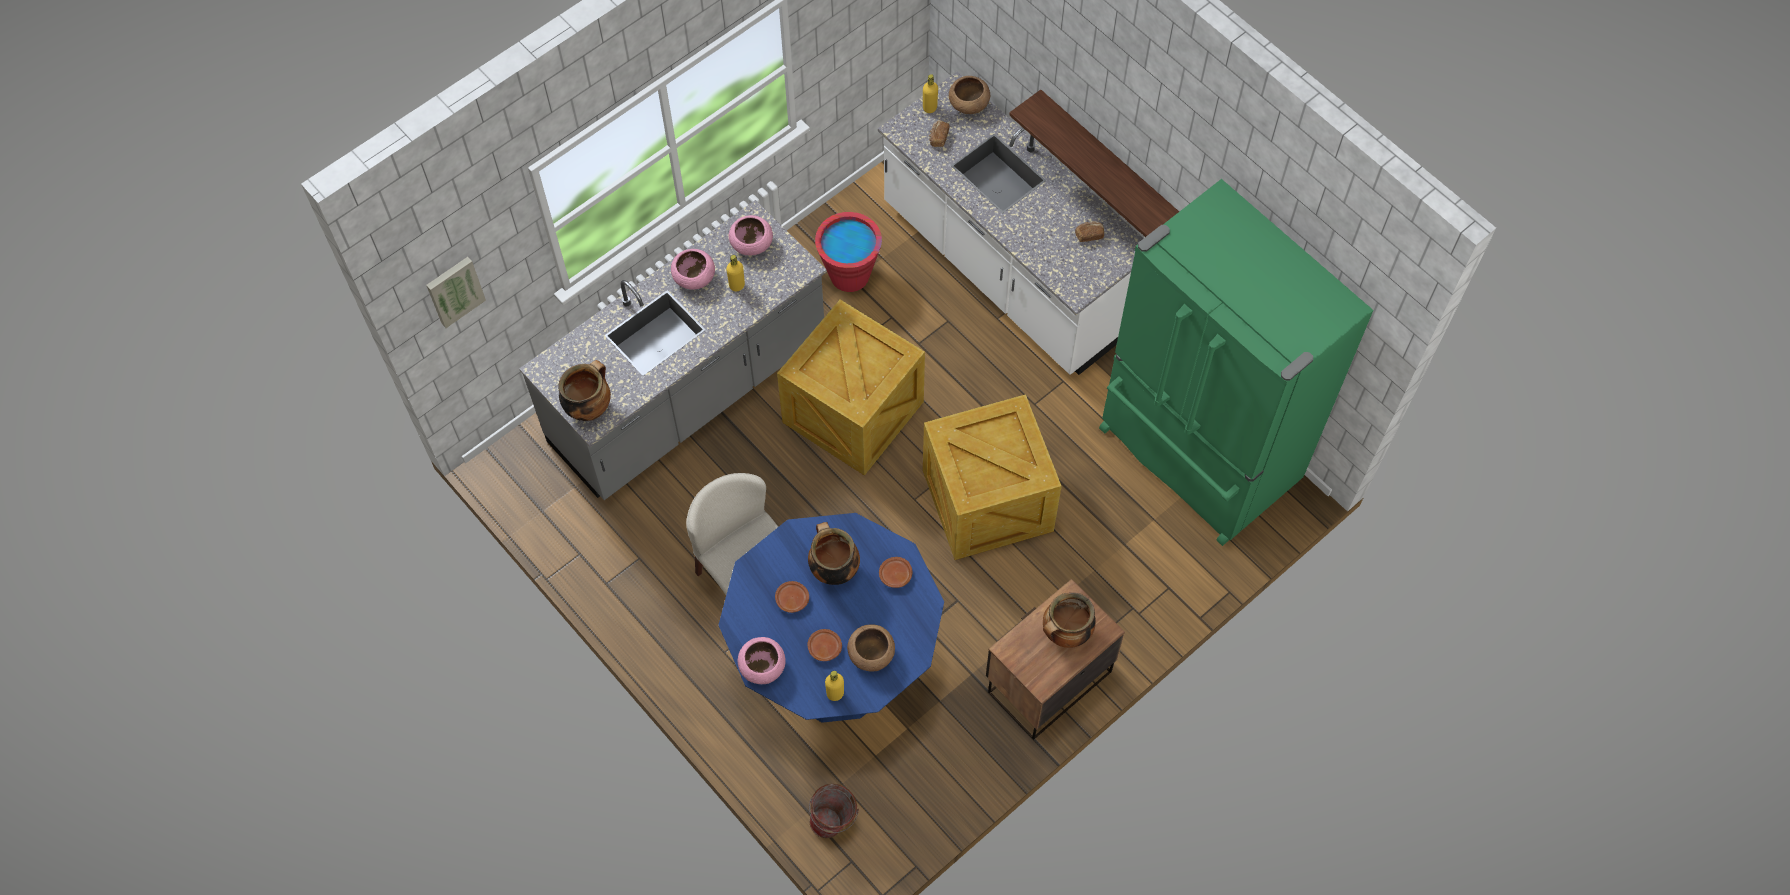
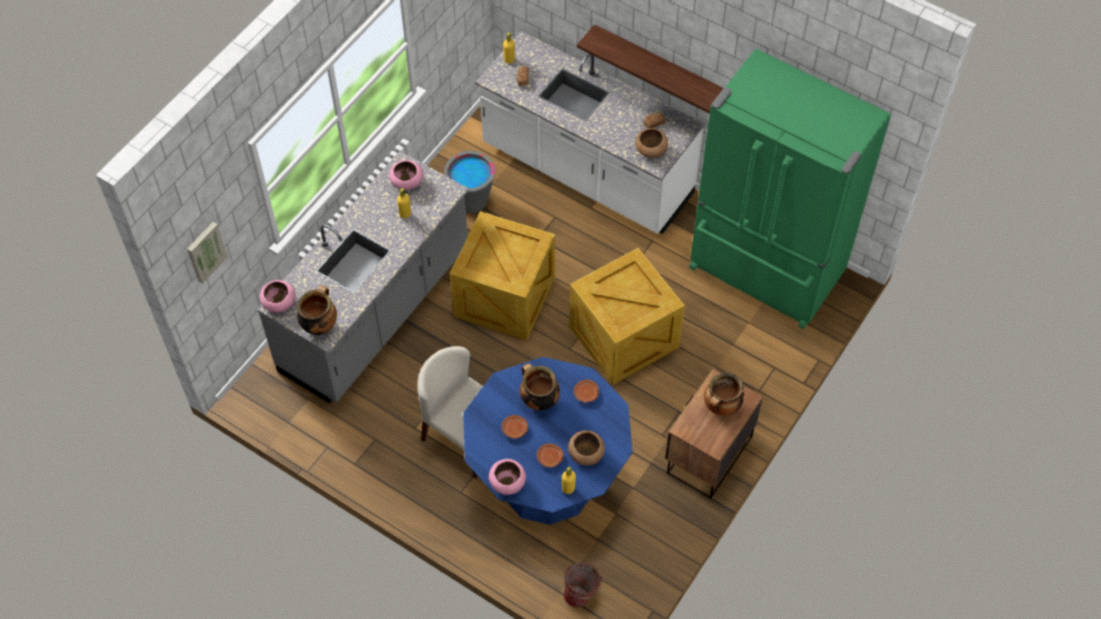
camera: 15 degrees left, 5 degrees down
(694, 278) = (371, 215): pink bowl -> pink bowl (279, 303)
(849, 275) = (472, 201): red bucket -> grey bucket
(968, 104) = (536, 51): brown bowl -> brown bowl (650, 150)

